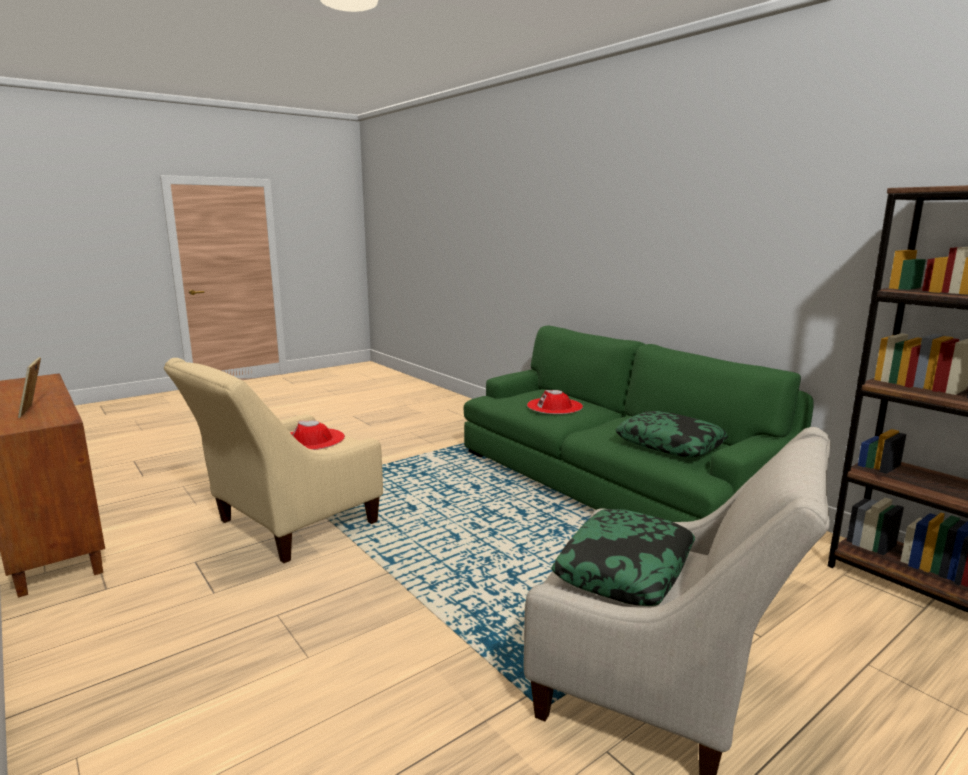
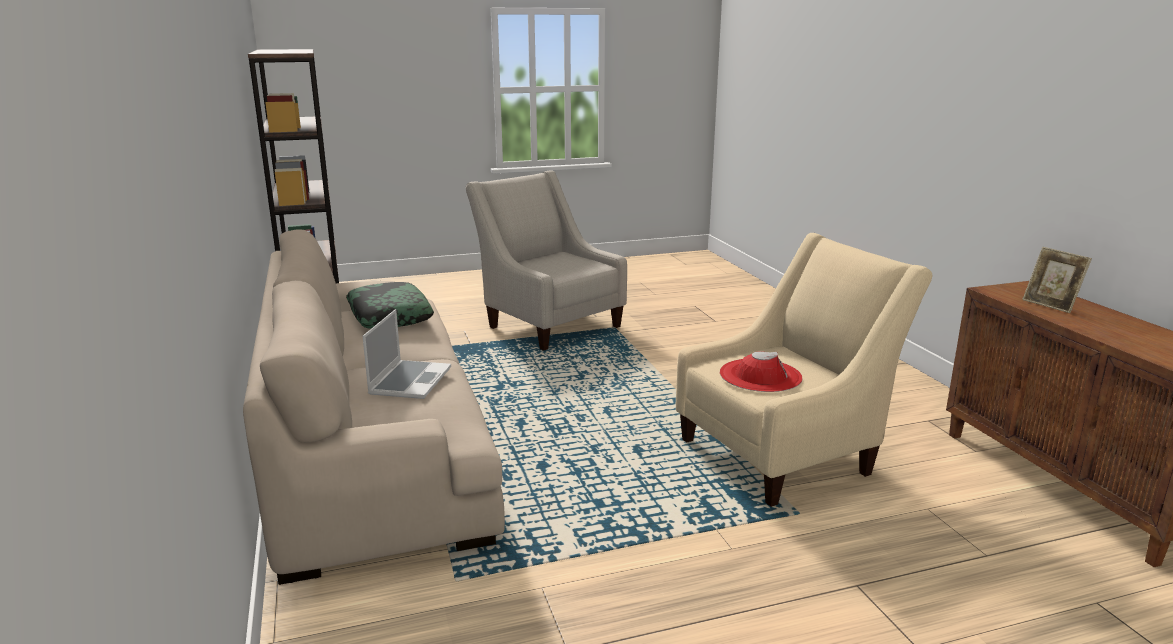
camera: 160 degrees left, 5 degrees up
(34, 411) = (1050, 305): picture frame -> picture frame turned 150 degrees clockwise
(554, 406) = (410, 381): red hat -> laptop
(608, 483) = (375, 443): green sofa -> beige sofa
(625, 569) = (564, 265): pillow -> none

